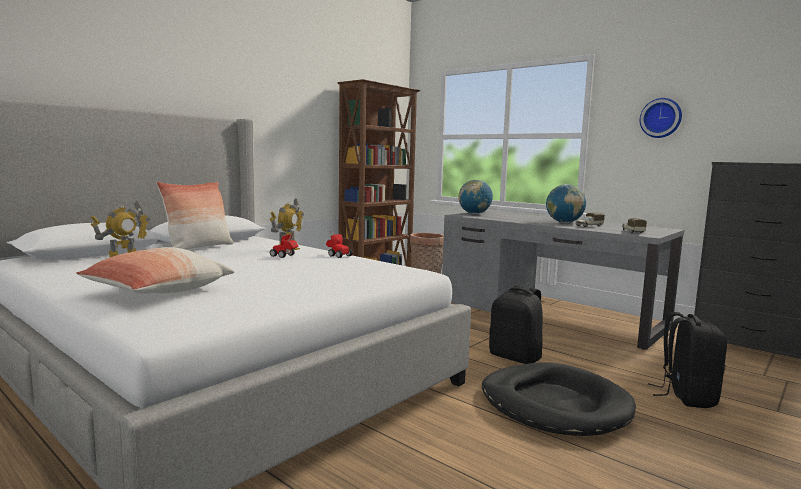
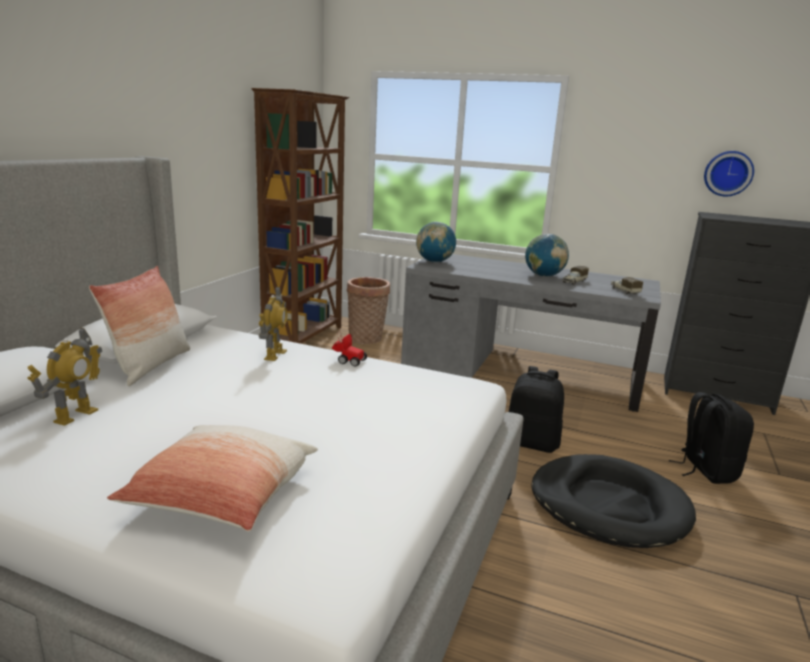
camera: 20 degrees left, 10 degrees up
(285, 256) = (288, 372): toy car -> none
(661, 118) = (639, 158): wall clock -> wall clock (728, 173)

